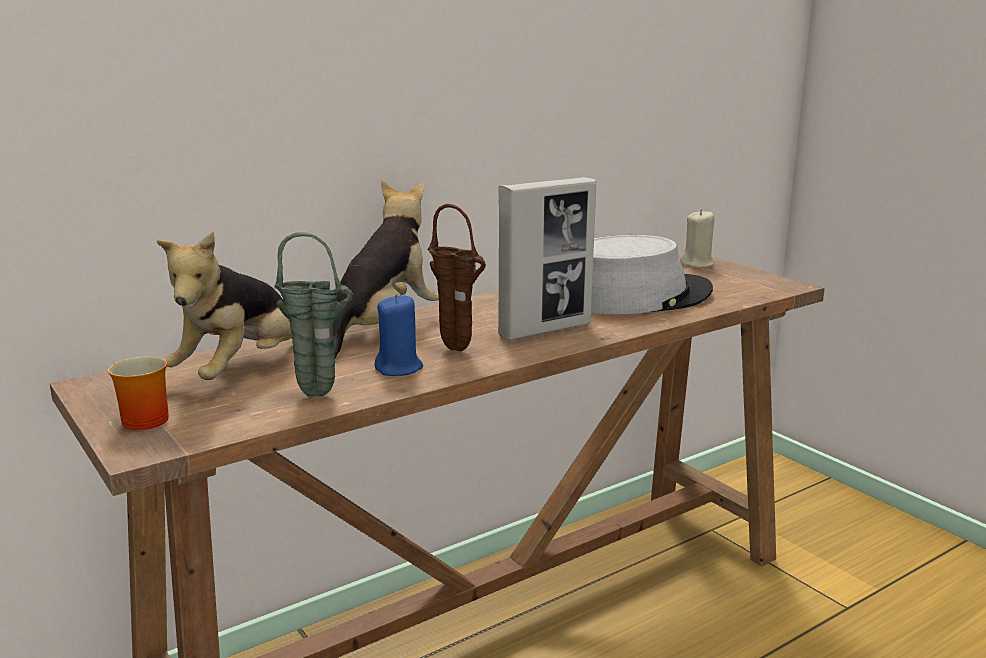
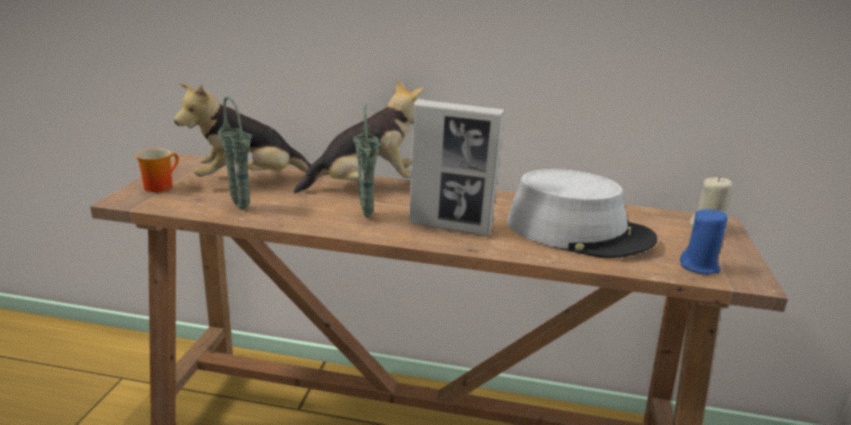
camera: 45 degrees right, 5 degrees up
(399, 368) = (311, 212): blue candle -> blue candle (699, 266)
(459, 351) = (367, 217): brown vase -> green vase

